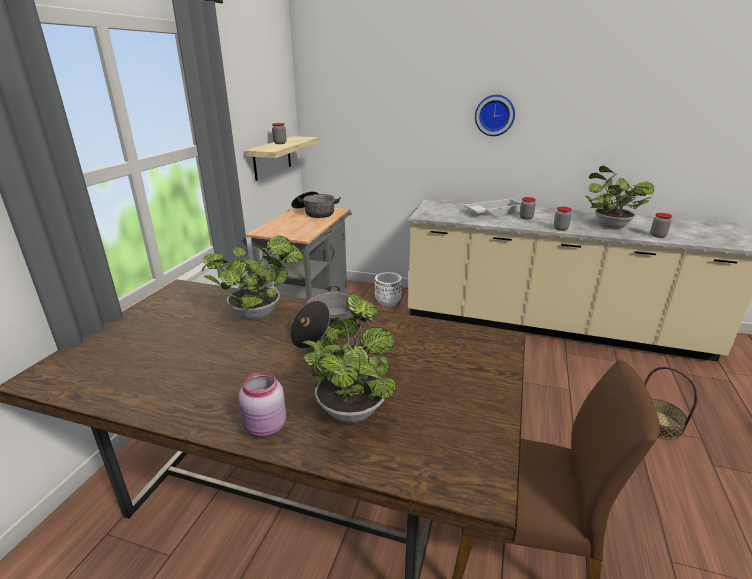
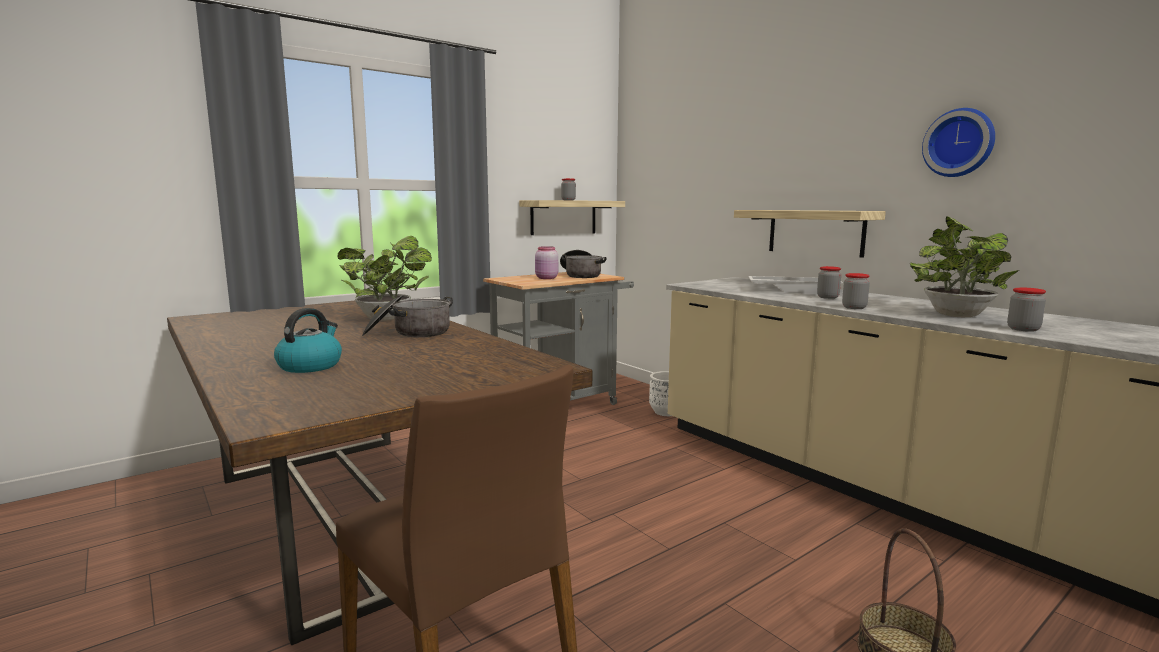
camera: 35 degrees right, 15 degrees down
(265, 428) = (235, 359): pink jar -> pink jar (546, 278)
(352, 407) = (310, 366): potted plant -> kettle
(491, 165) = (815, 232): none -> shelf
(494, 115) = (818, 161): wall clock -> wall clock (959, 143)

